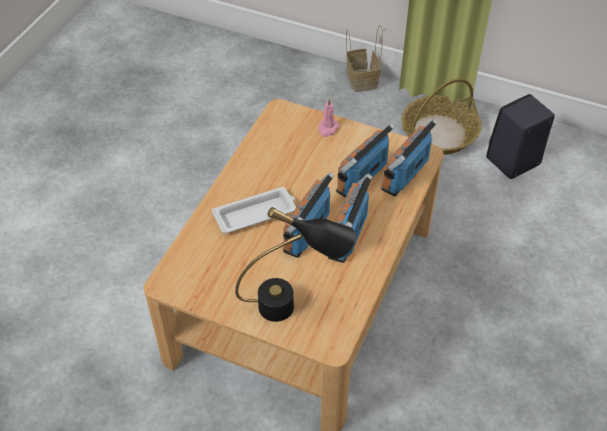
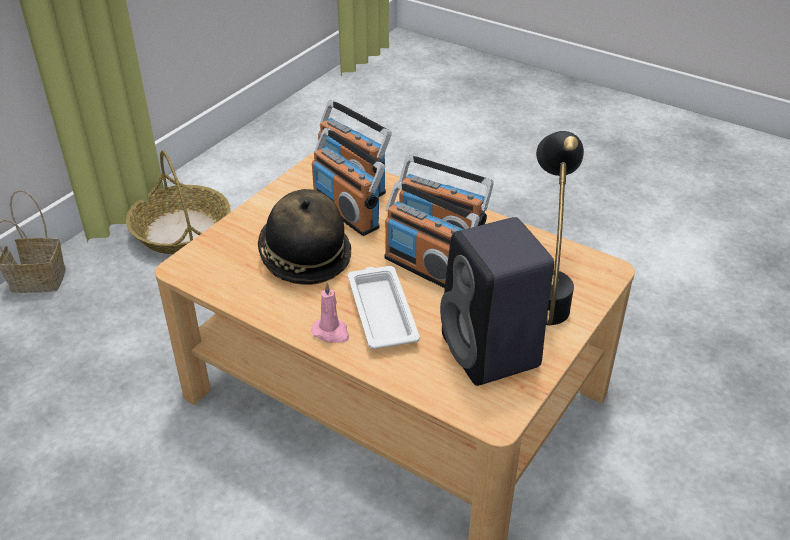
camera: 80 degrees left, 10 degrees down
(304, 165) = (304, 257): none -> hat
(327, 129) = (244, 229): pink candle -> pink candle (331, 332)
(512, 162) = (256, 187): black speaker -> black speaker (492, 353)

